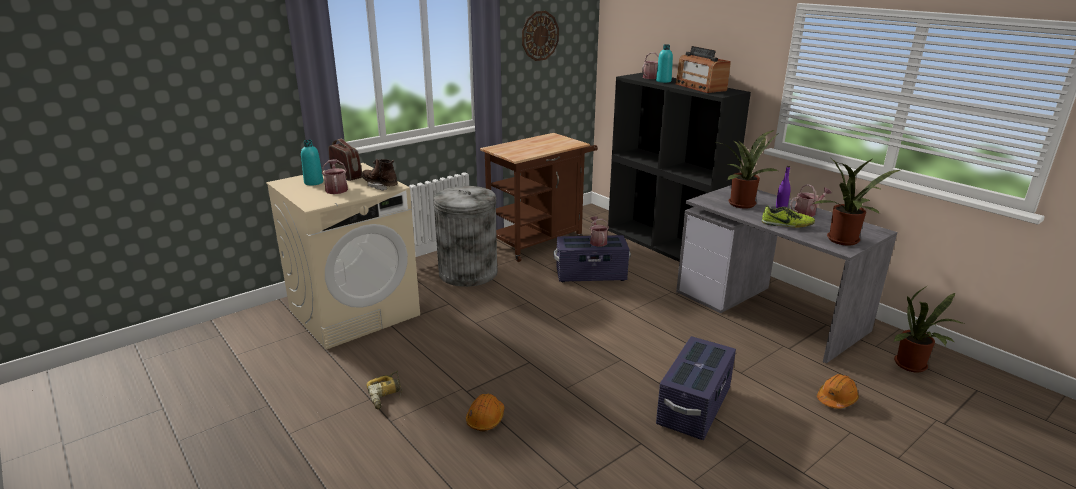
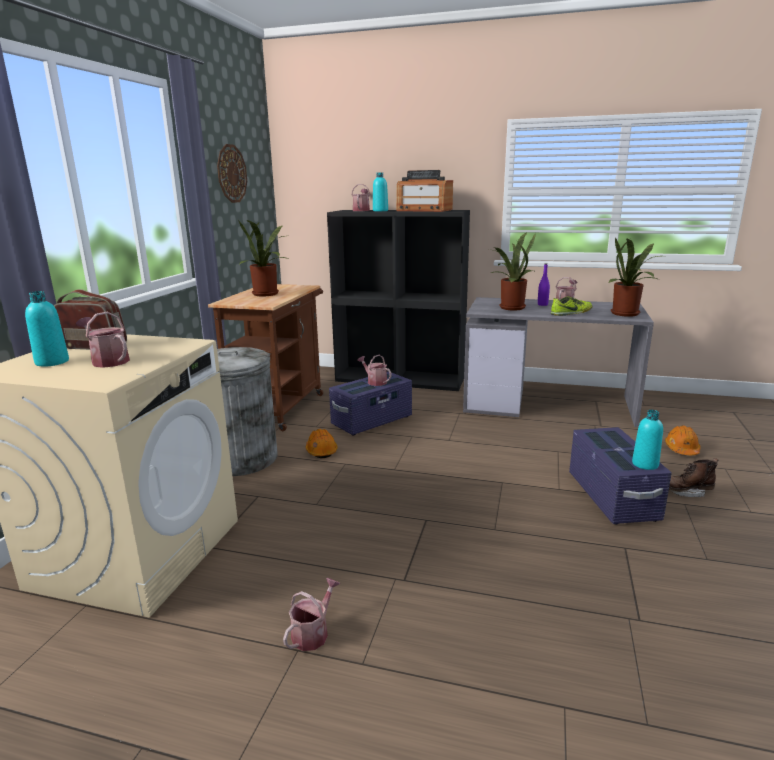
camera: 35 degrees left, 5 degrees down
(380, 186) = (171, 346): brown boot -> brown boot (685, 492)
(386, 394) = (313, 633): power drill -> watering can
(485, 419) = (465, 599): orange hard hat -> orange hard hat (321, 451)
(698, 384) = (645, 464): none -> turquoise bottle
(913, 367) = (683, 410): potted plant -> potted plant (268, 294)

